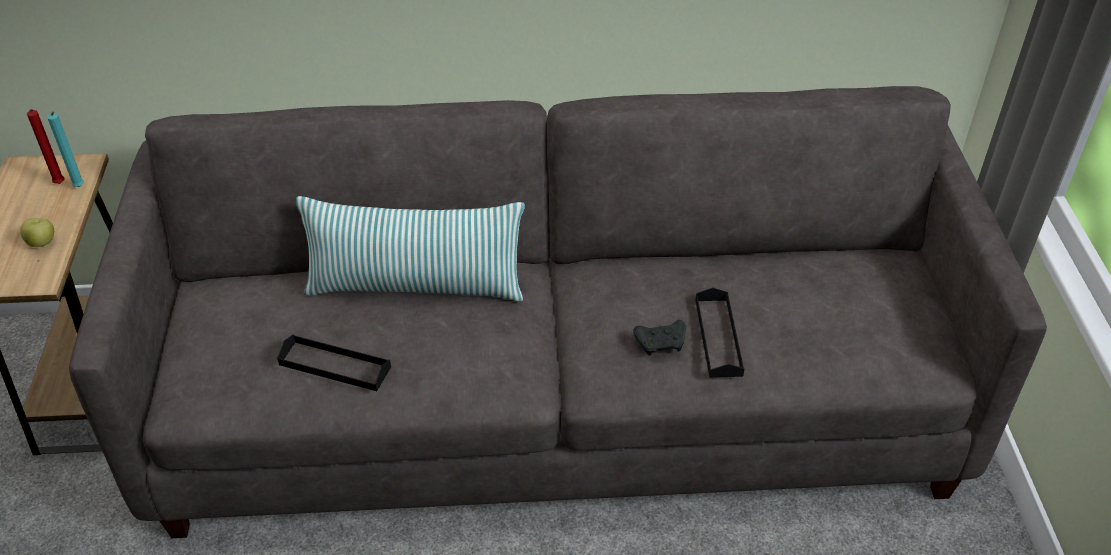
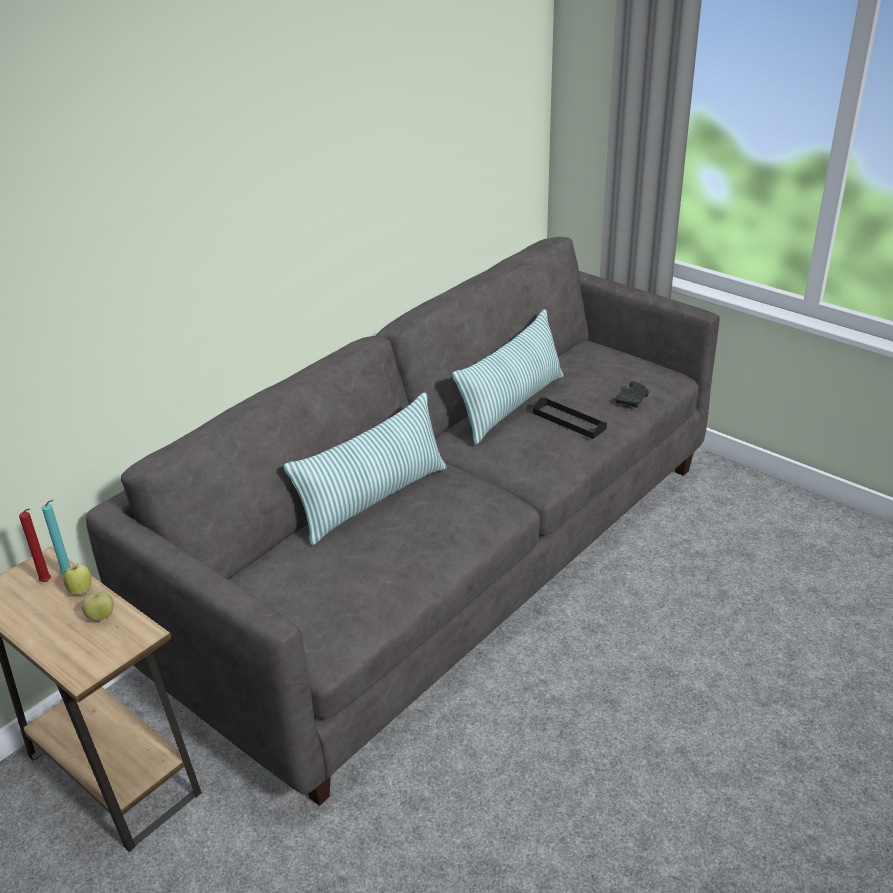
camera: 45 degrees left, 10 degrees down
(65, 209) = (81, 590): none -> apple
(335, 366) = (396, 561): black tray -> none
(661, 343) = (547, 440): black game controller -> black game controller (632, 399)
(691, 275) = (511, 405): none -> pillow

